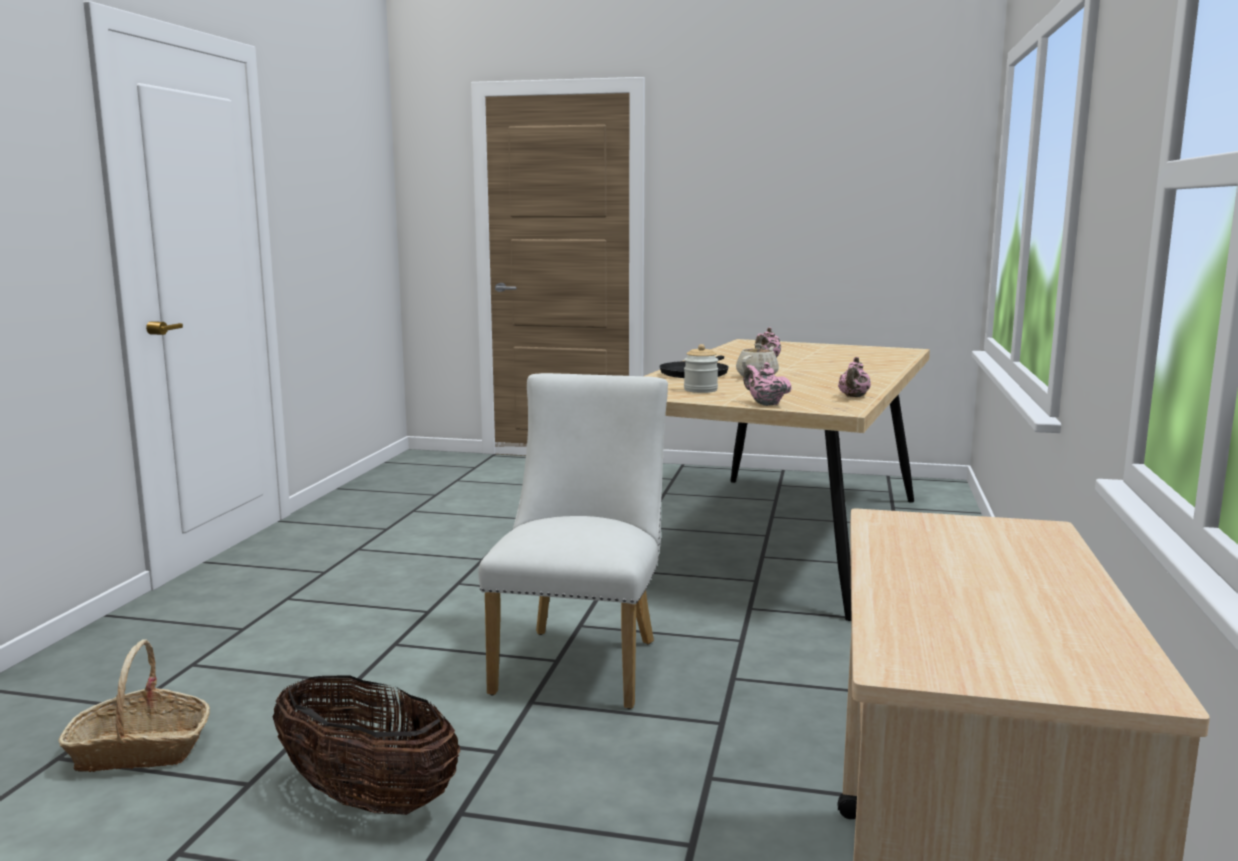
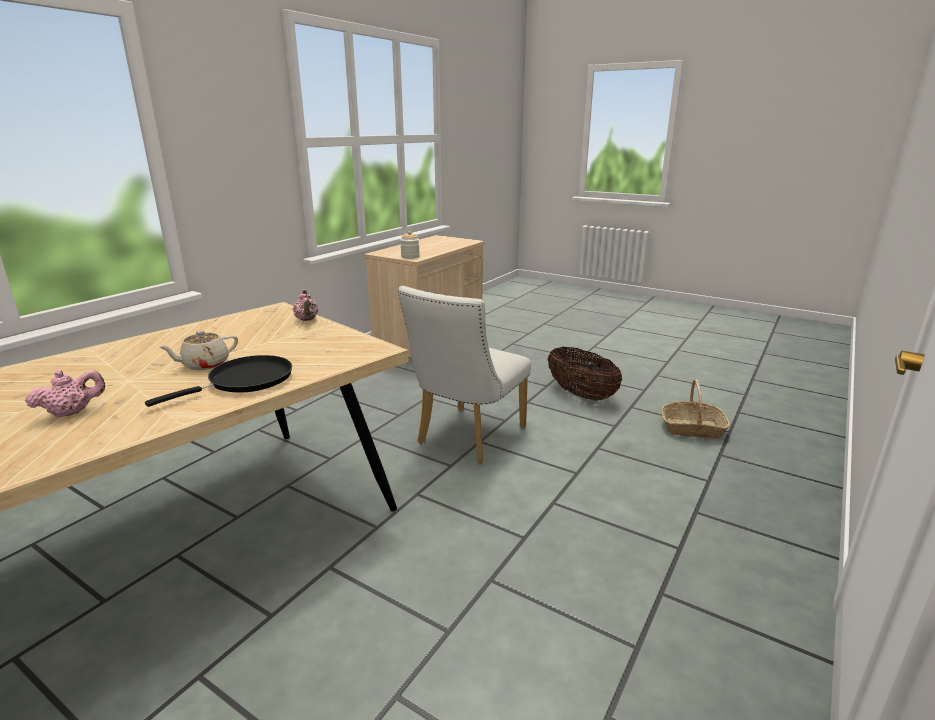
camera: 160 degrees left, 10 degrees up
(700, 390) = (310, 345): jar -> jar (410, 256)
(853, 397) = (228, 320): pink teapot -> none

